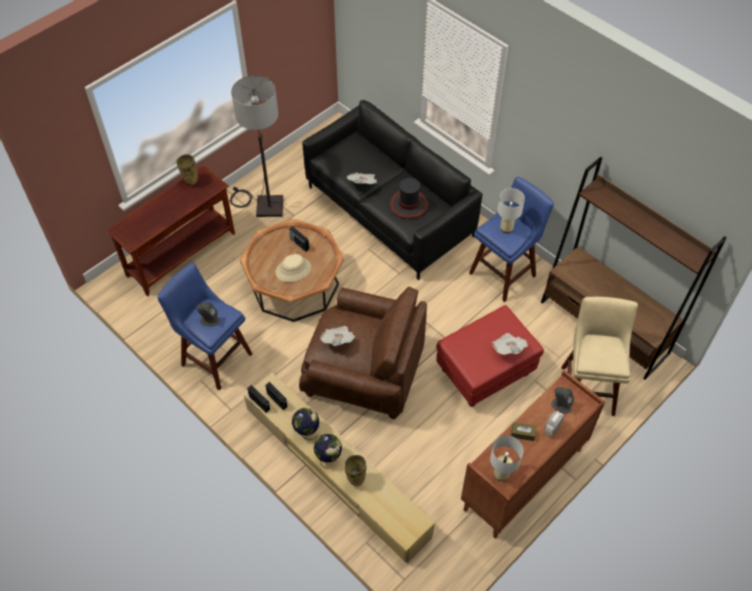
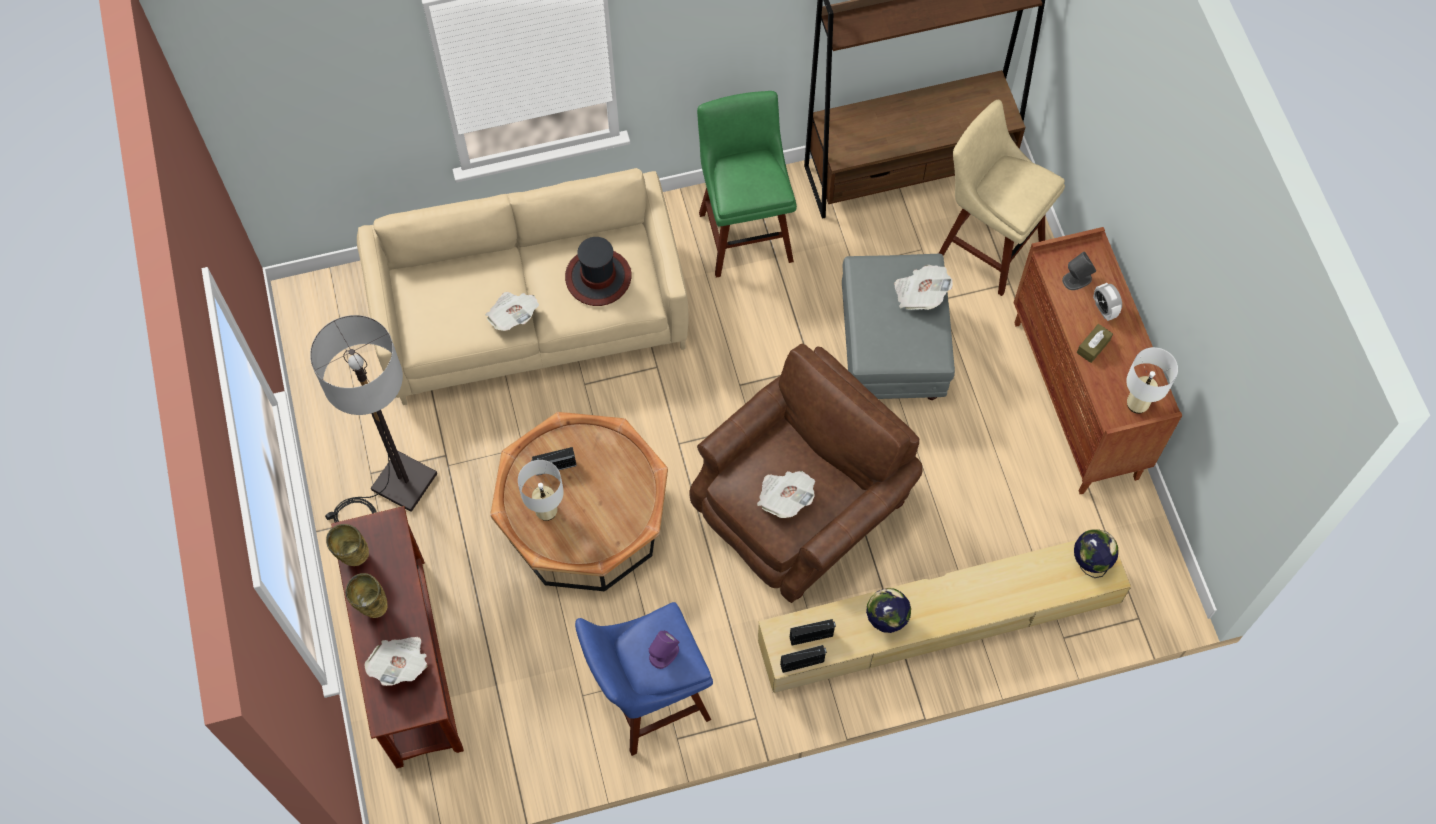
camera: 60 degrees left, 10 degrees up
(147, 223) = (401, 664): none -> newspaper
(209, 320) = (663, 654): grey speaker -> purple speaker
(293, 270) = (599, 500): beige hat -> none
(328, 457) = (943, 613): globe -> globe (1089, 563)
(356, 479) = (996, 595): beige vase -> beige vase (373, 608)
(389, 211) = (532, 319): black sofa -> beige sofa
(485, 372) = (892, 351): red ottoman -> grey ottoman
(504, 273) = (745, 233): blue stool -> green stool
(506, 229) = (748, 177): white table lamp -> white table lamp (547, 511)

